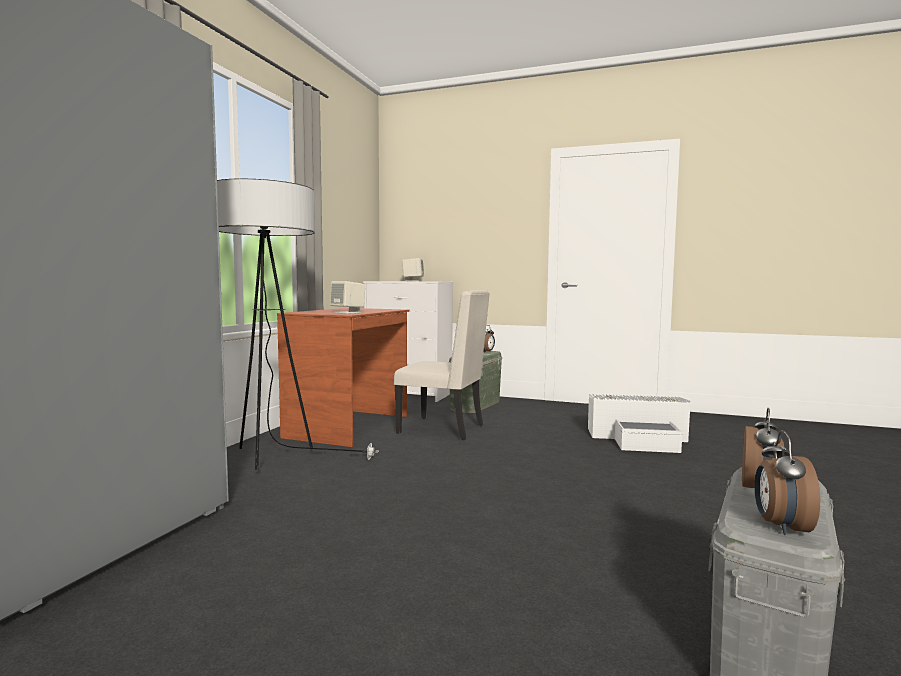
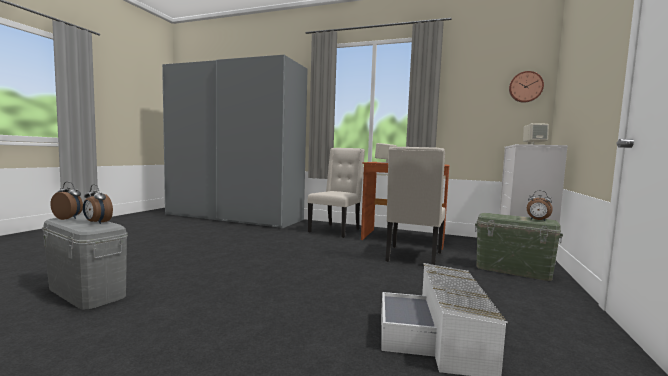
camera: 90 degrees right, 0 degrees up
(275, 461) = (335, 230): floor lamp -> beige chair
(366, 211) = (525, 87): none -> wall clock

